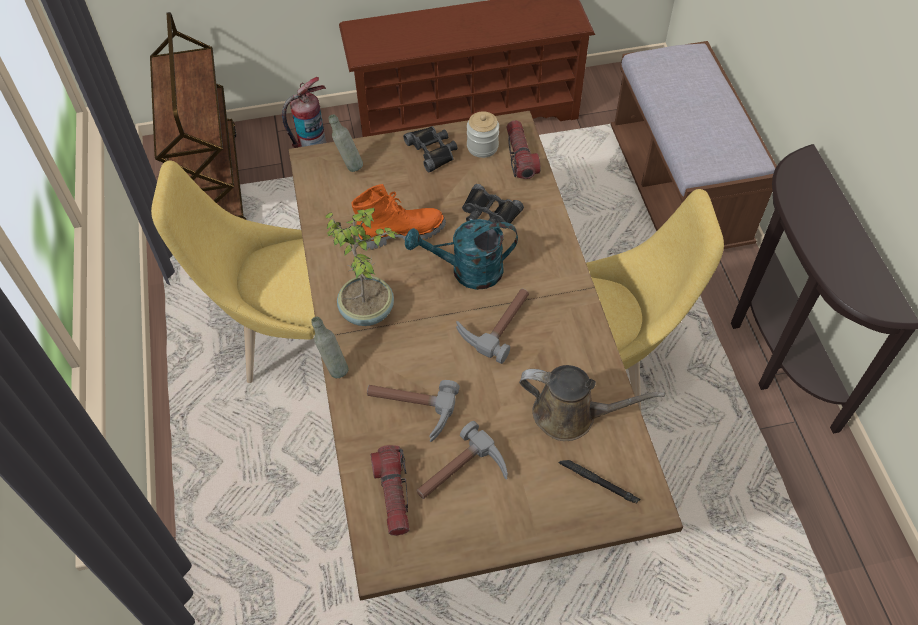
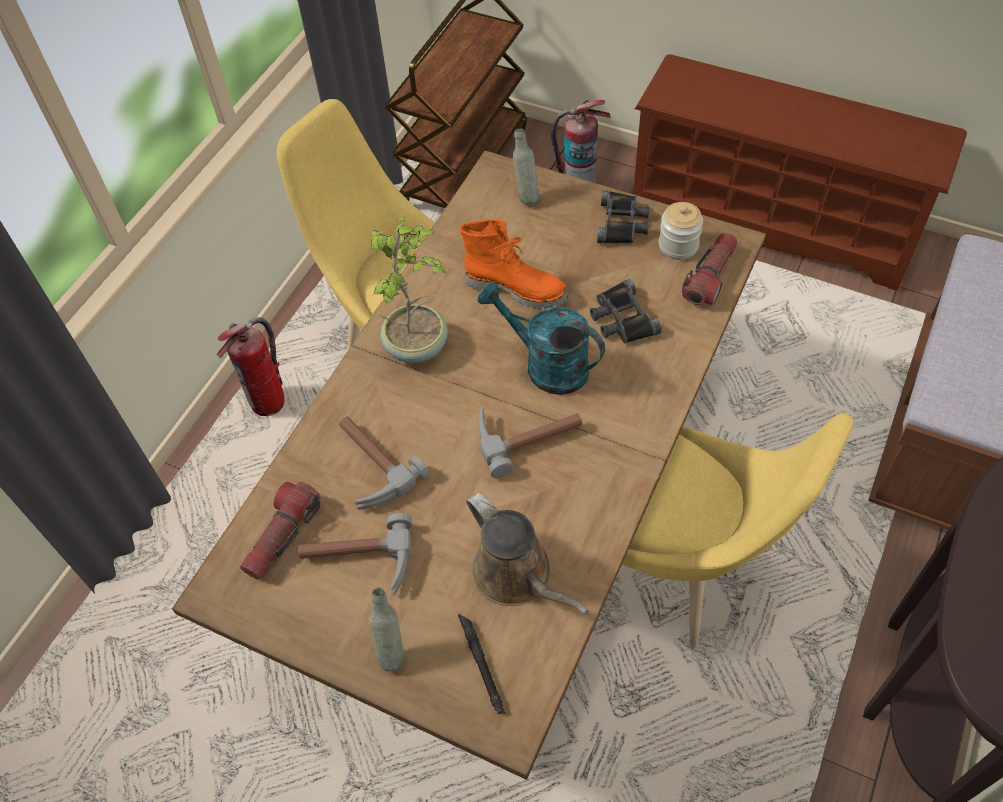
camera: 40 degrees right, 0 degrees up
(206, 443) = (269, 402): none -> fire extinguisher
(333, 367) = (339, 382): grey bottle -> grey bottle (391, 650)

